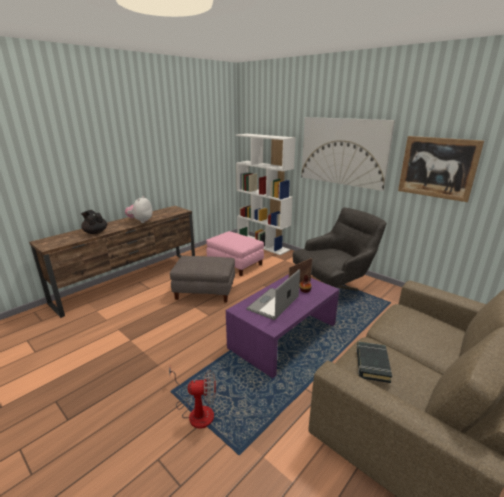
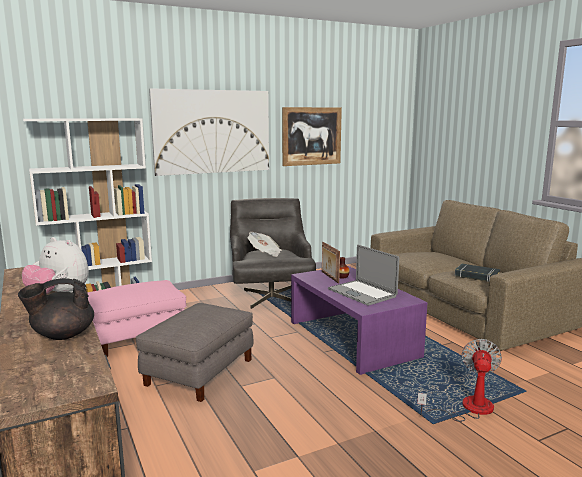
camera: 70 degrees left, 10 degrees down
(325, 252) = (265, 253): none -> newspaper

